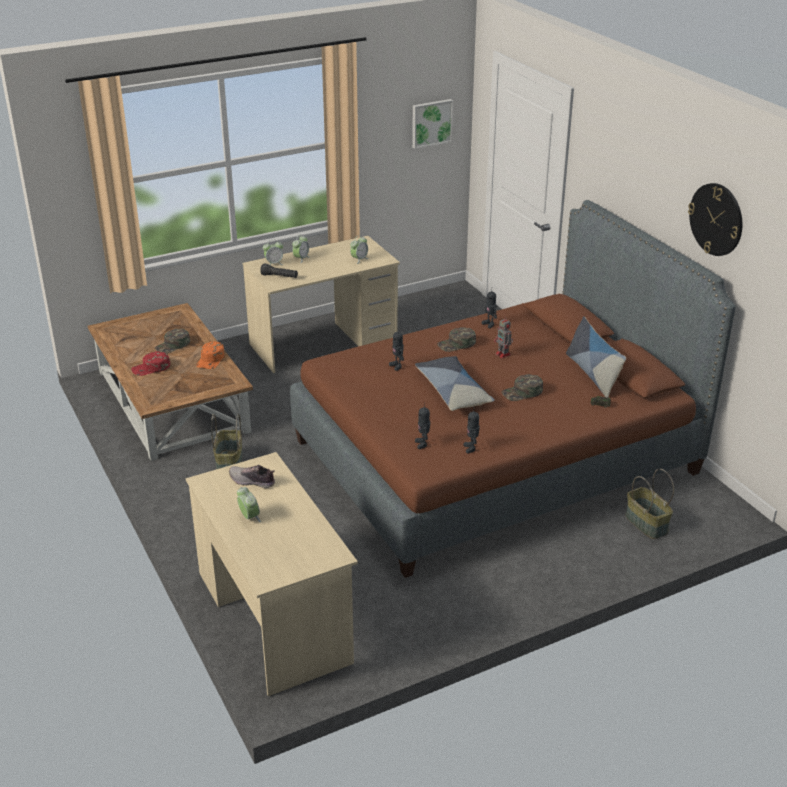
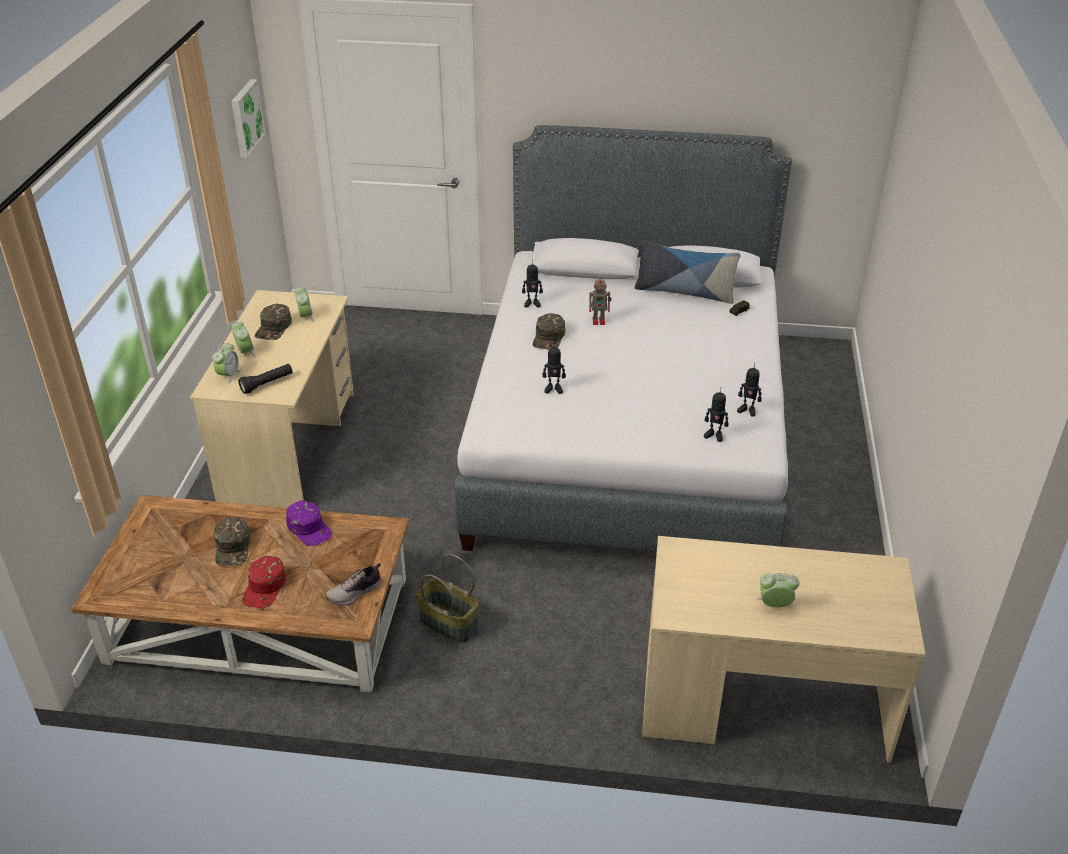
camera: 55 degrees left, 5 degrees up
(211, 360) = (309, 528): orange cap -> purple cap
(252, 481) = (704, 576): shoe -> shoe (355, 593)
(453, 391) = (635, 377): pillow -> none
(495, 456) = (627, 431): brown bed -> grey bed
(522, 392) = (678, 341): green cap -> green cap (274, 328)
(645, 524) = (804, 400): basket -> none
(716, 219) = (742, 81): wall clock -> none

